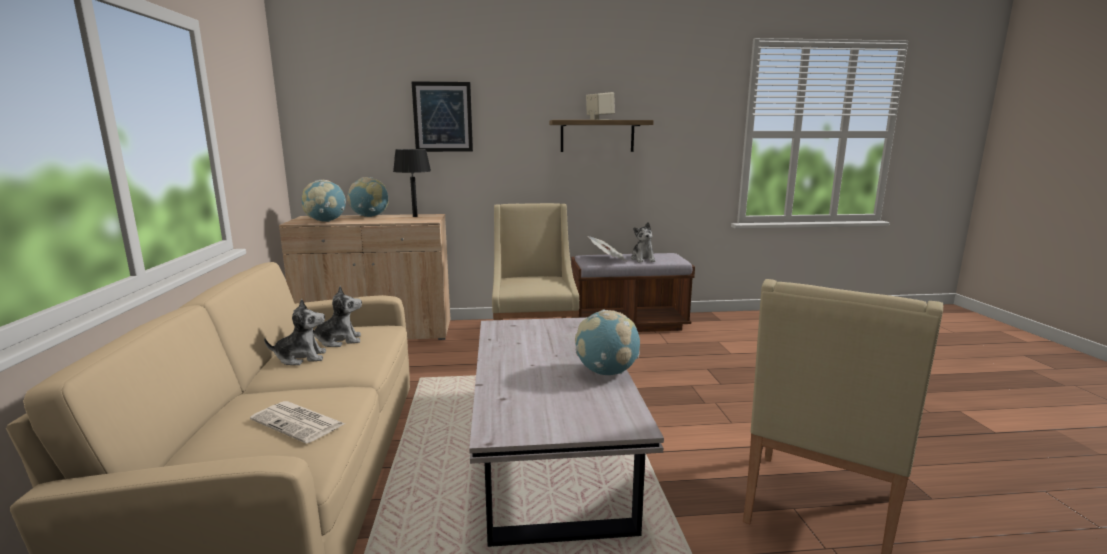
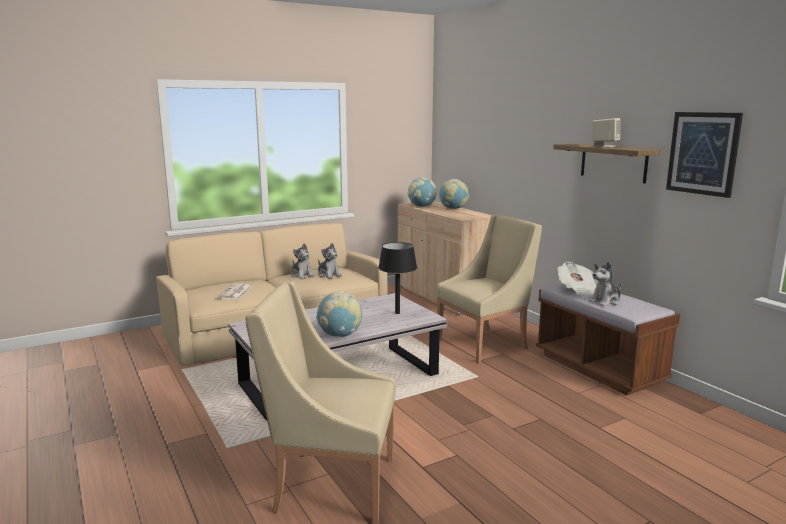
camera: 65 degrees right, 0 degrees up
(415, 216) = (472, 214): black table lamp -> black table lamp (397, 313)
(443, 117) = (506, 136): picture -> picture (703, 153)

